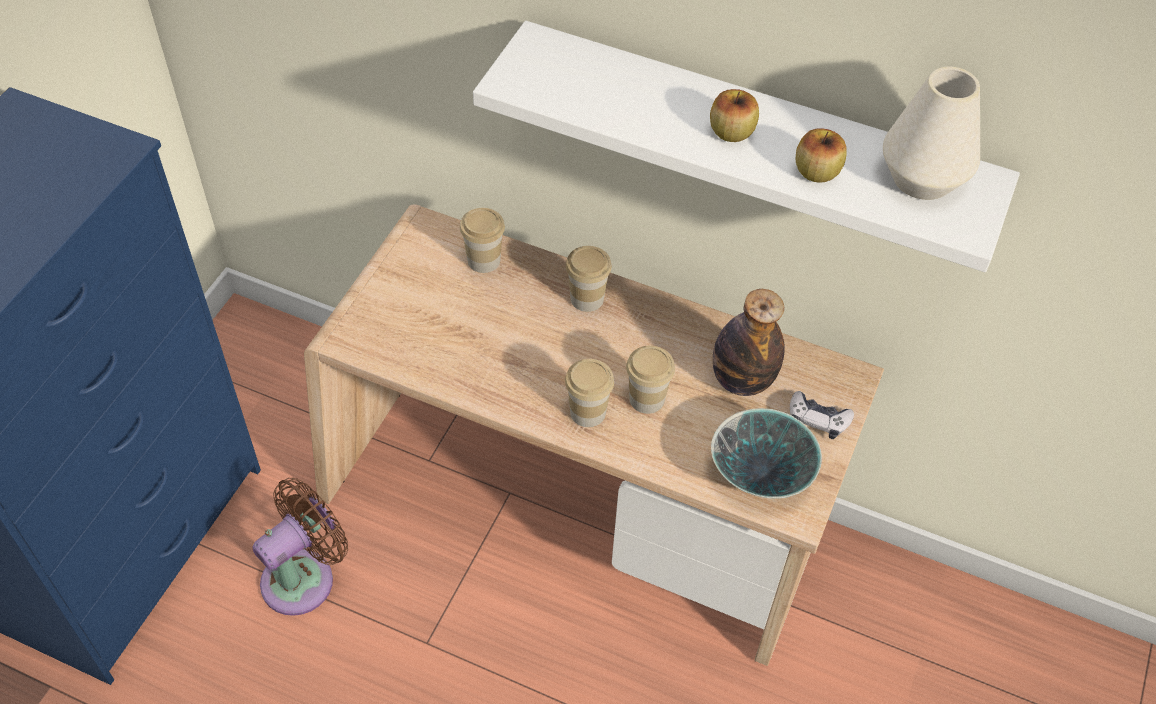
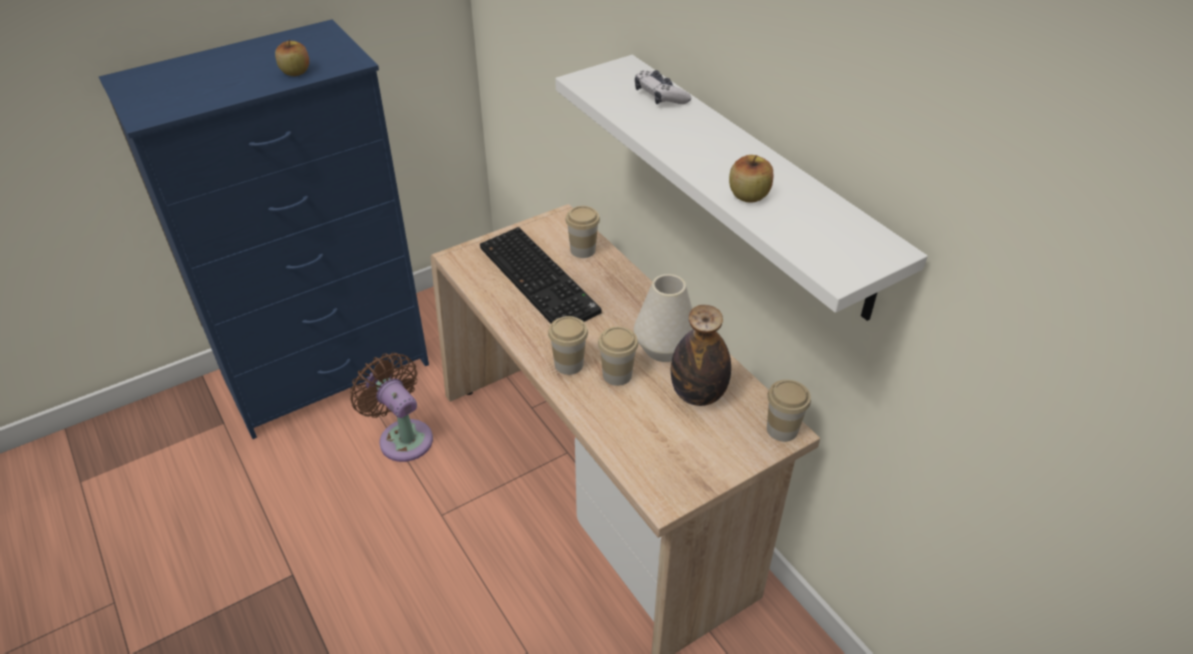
camera: 35 degrees right, 10 degrees down
(304, 577) = (403, 437): brown fan -> brown fan turned 120 degrees counterclockwise
(470, 321) = (541, 280): none -> keyboard
(587, 298) = (631, 298): cup -> cup (782, 429)
(731, 132) = (708, 153): apple -> apple (295, 72)
(761, 477) = (655, 462): bowl -> none
(817, 420) = (733, 446): game controller -> game controller (660, 96)
(923, 178) = (833, 229): white vase -> white vase (664, 348)

